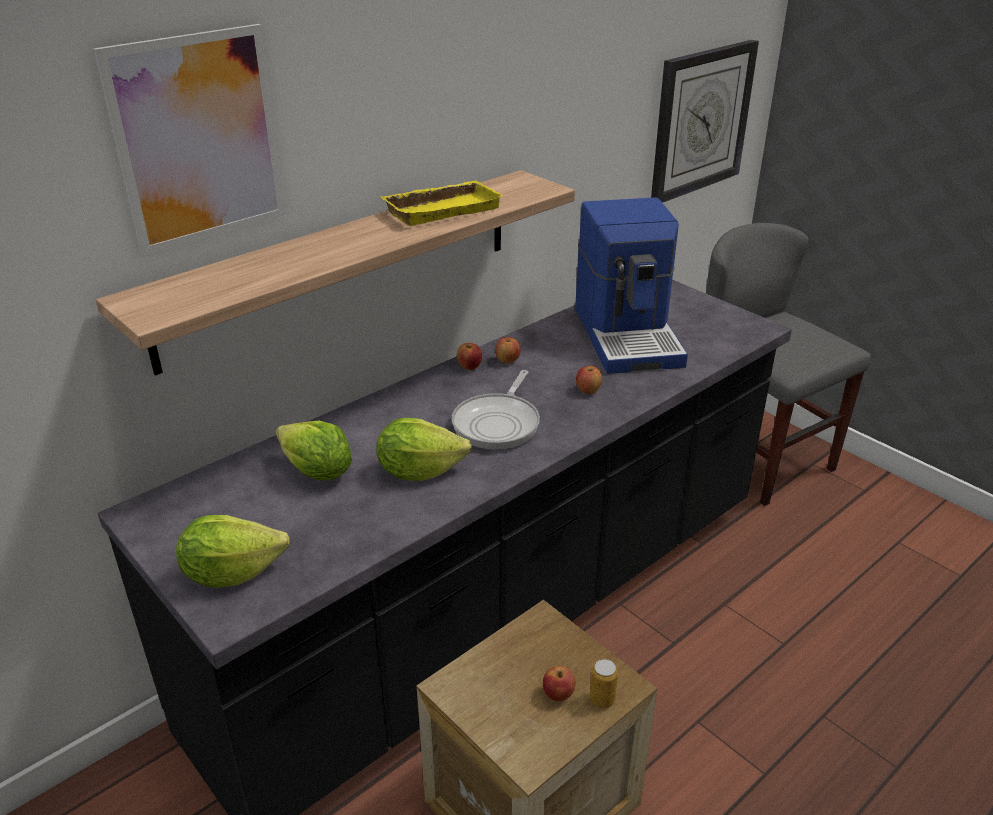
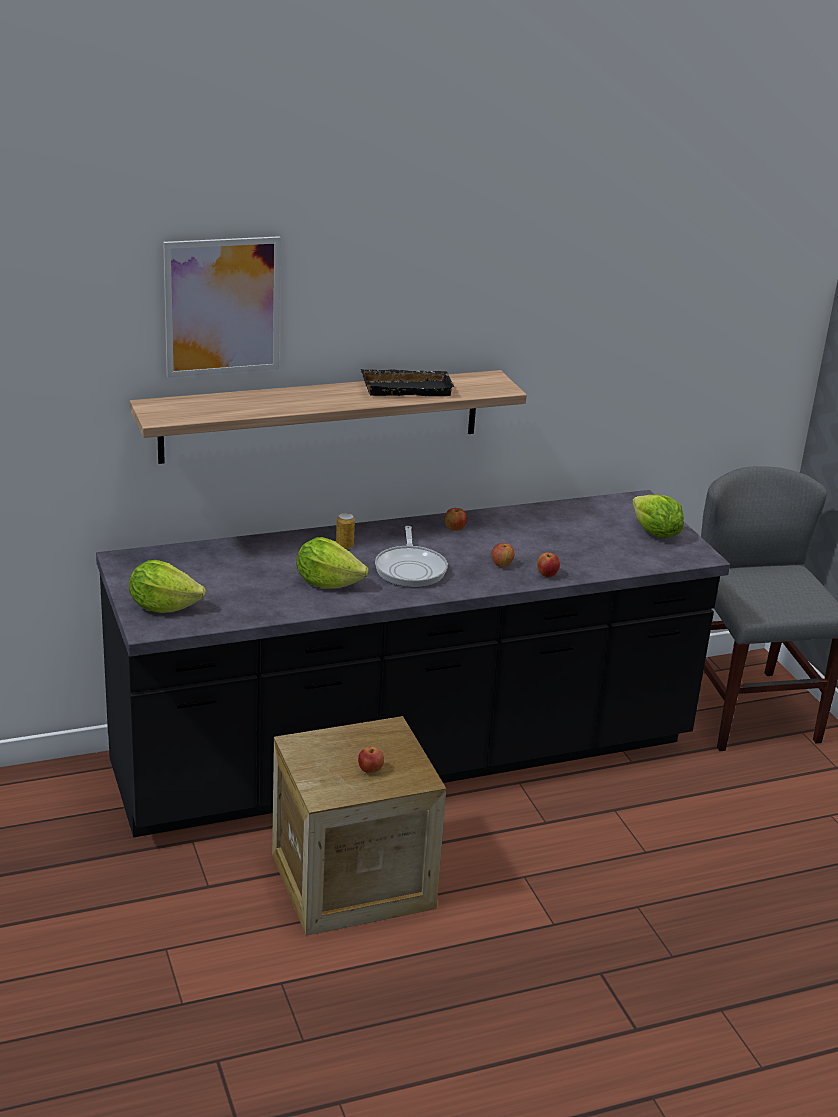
camera: 20 degrees right, 5 degrees down
(317, 472) = (254, 566): lettuce -> lettuce (655, 533)
(442, 209) = (407, 388): yellow tray -> black tray
(469, 367) = (420, 526): apple -> apple (547, 574)
(498, 423) = (410, 569): frying pan -> frying pan turned 45 degrees counterclockwise
(602, 699) = (399, 782): can -> can (344, 546)
(629, 335) = (575, 534): coffee machine -> none
(701, 121) = (719, 357): wall clock -> none

